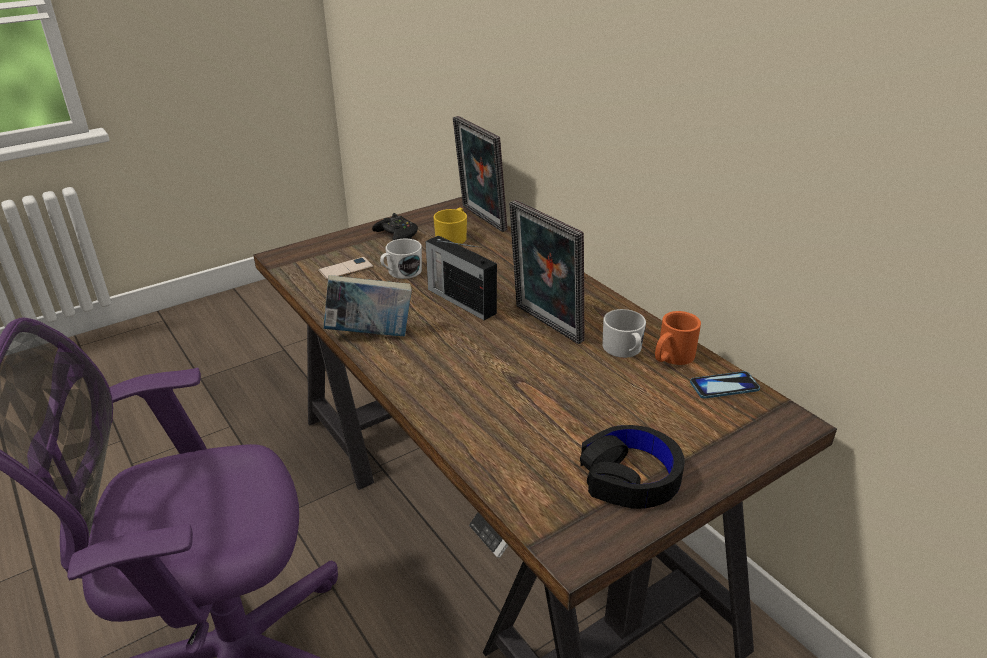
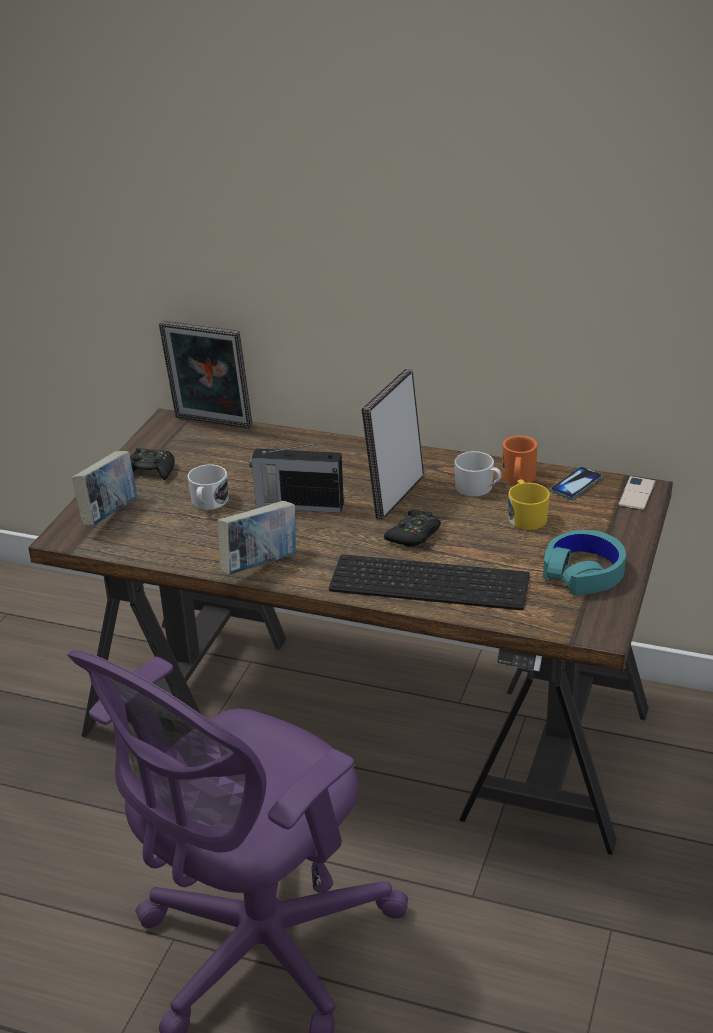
camera: 35 degrees left, 0 degrees up
(329, 253) = (110, 514): none -> book
(346, 269) = (150, 521): phone -> phone (636, 494)
(453, 237) = (209, 451): yellow mug -> yellow mug (526, 516)
(480, 413) = (432, 581): none -> keyboard
(517, 365) = (414, 535): none -> black game controller
(544, 325) = (395, 495): picture frame -> picture frame turned 105 degrees clockwise
(630, 477) = (583, 572): black headphones -> turquoise headphones

